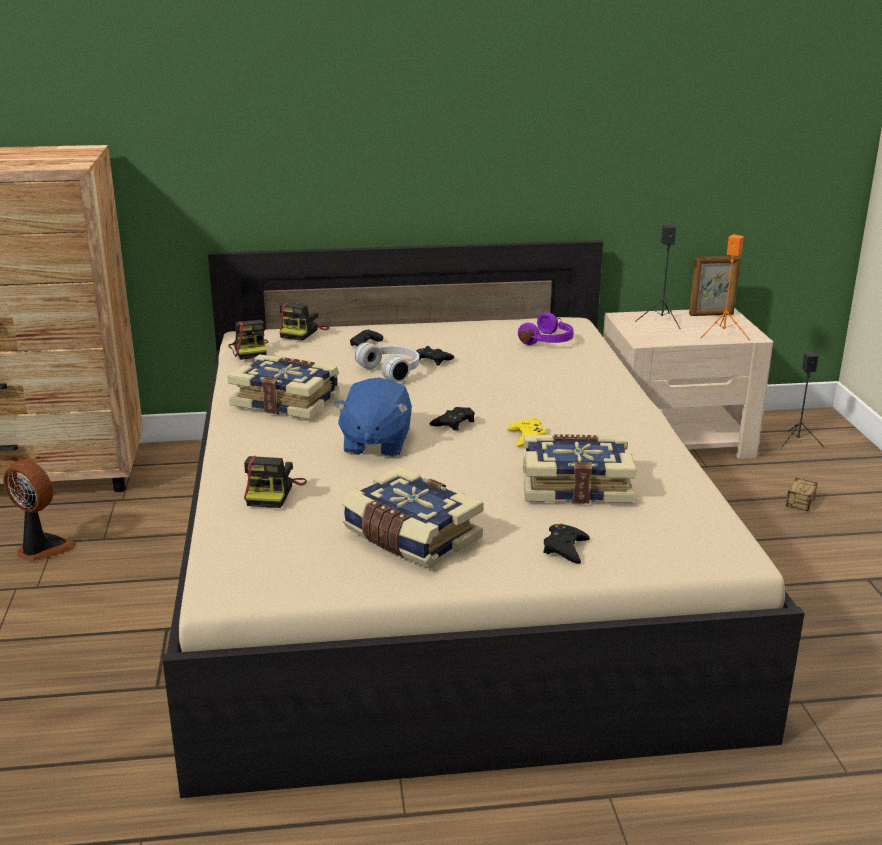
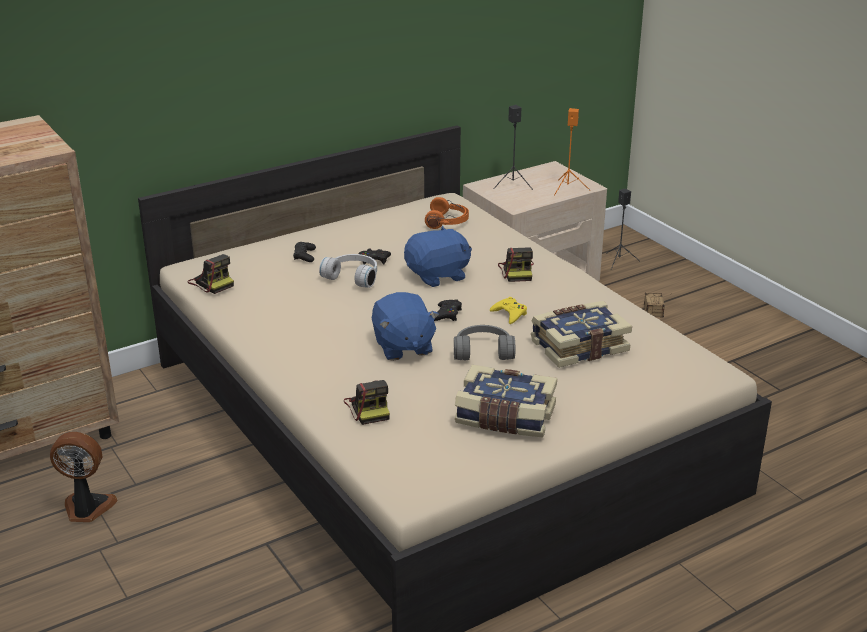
camera: 25 degrees left, 5 degrees up
(286, 401) = (295, 325): book -> none
(303, 332) = (238, 255): camera -> camera (517, 271)
(457, 466) = (483, 351): none -> grey headphones
(485, 387) = (438, 276): none -> blue plush toy
(548, 341) = (447, 222): purple headphones -> orange headphones
(565, 548) = (614, 397): black game controller -> none
(711, 314) = (544, 171): picture frame -> none

